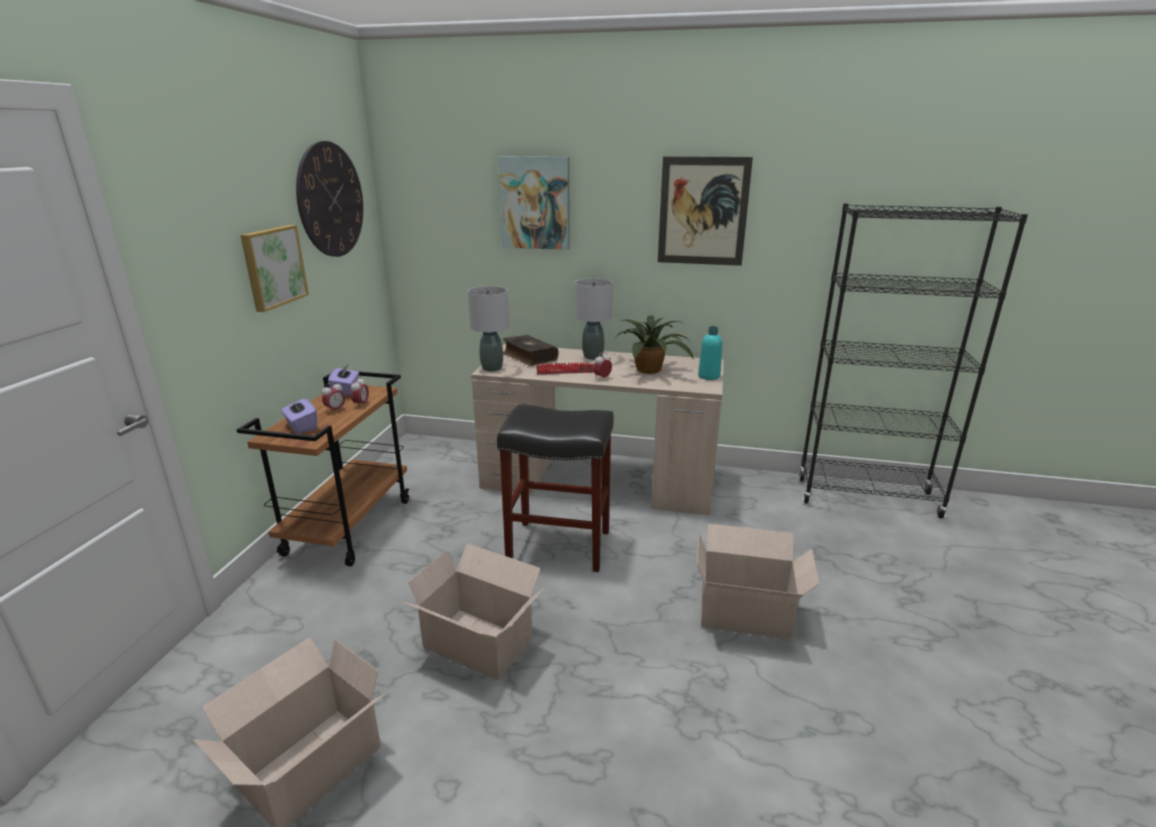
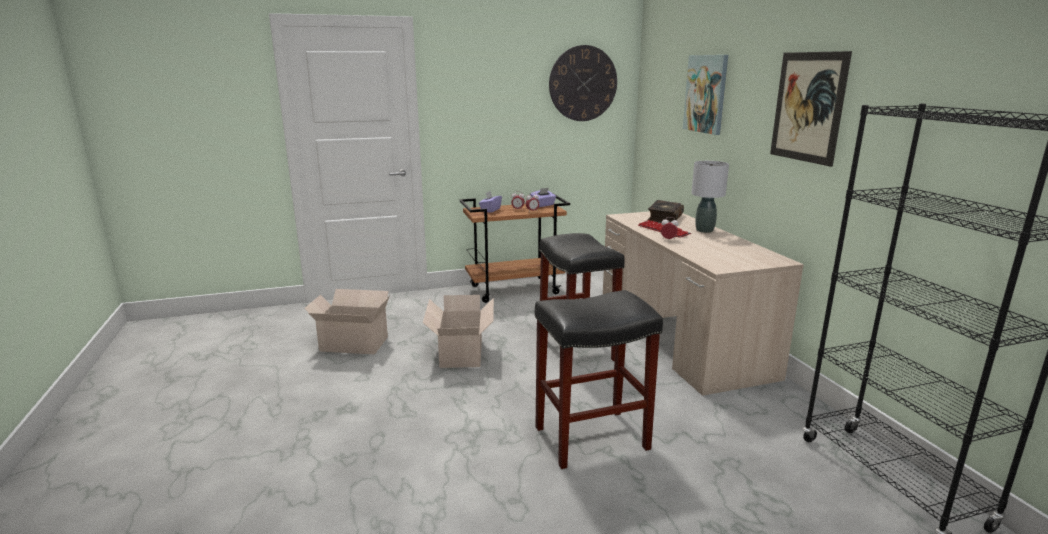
camera: 60 degrees right, 5 degrees down
(273, 267) = (517, 117): picture -> none
(491, 368) = (625, 215): grey table lamp -> none
(651, 370) = (717, 248): potted plant -> none
(709, 376) = (746, 265): turquoise bottle -> none
(747, 614) = (590, 439): cardboard box -> black stool

